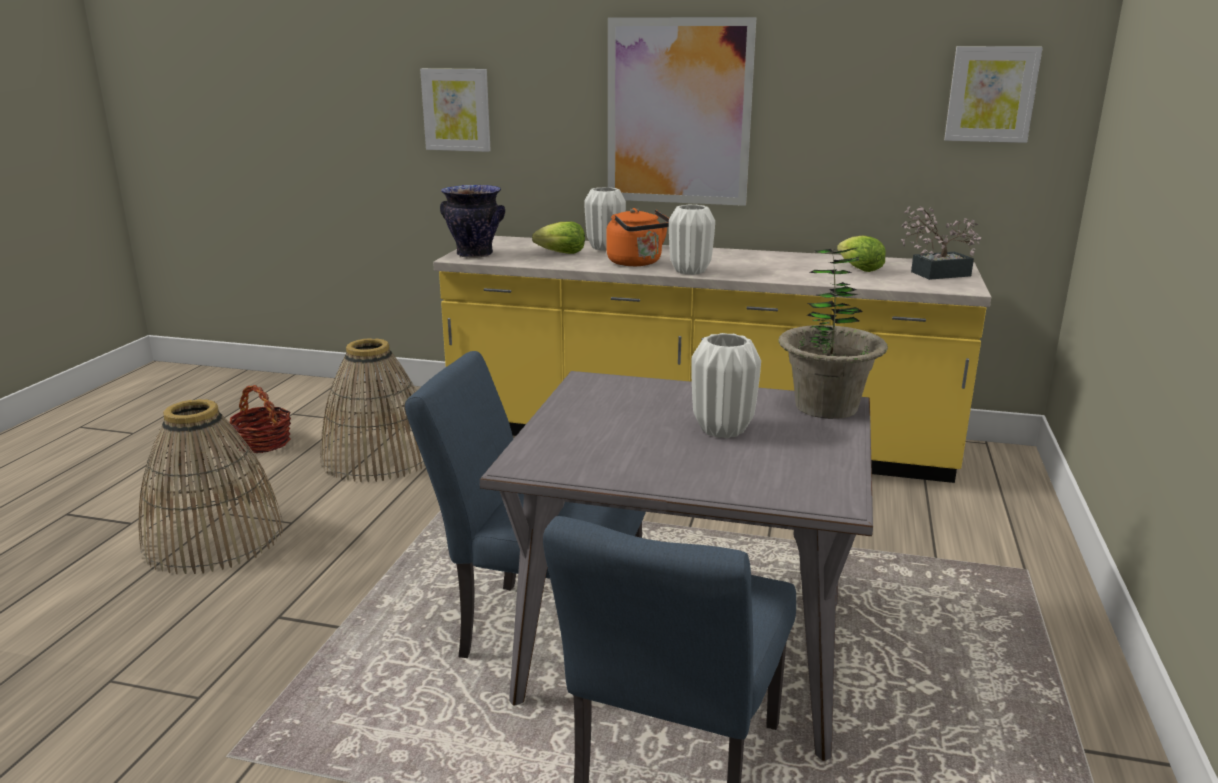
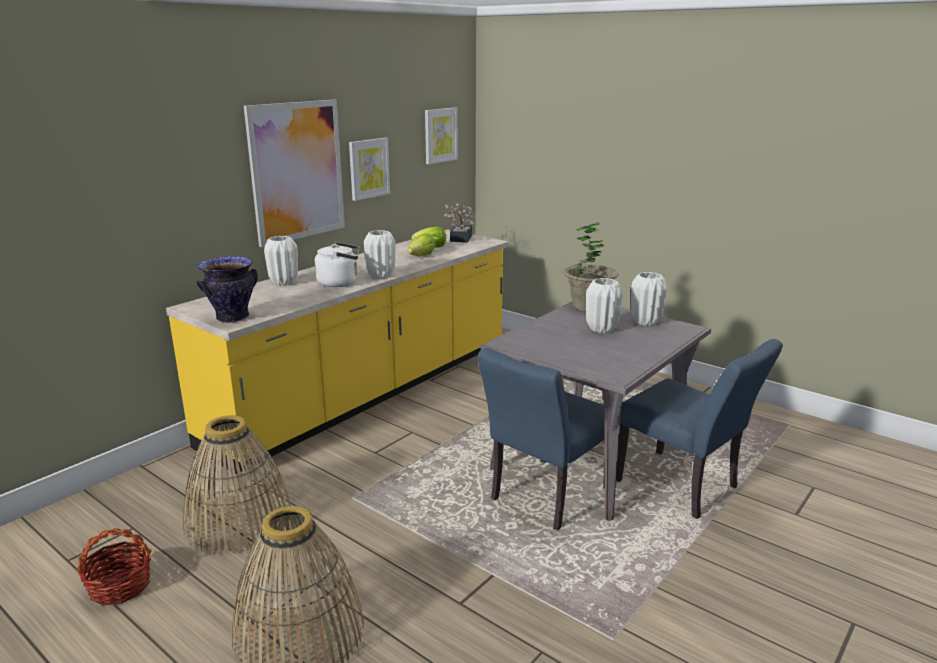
camera: 65 degrees left, 0 degrees up
(456, 110) = (123, 200): picture -> picture (368, 168)
(562, 253) = (279, 295): lettuce -> lettuce (422, 256)
(637, 263) = (340, 283): orange kettle -> white kettle
(810, 459) = (646, 322): none -> white vase

